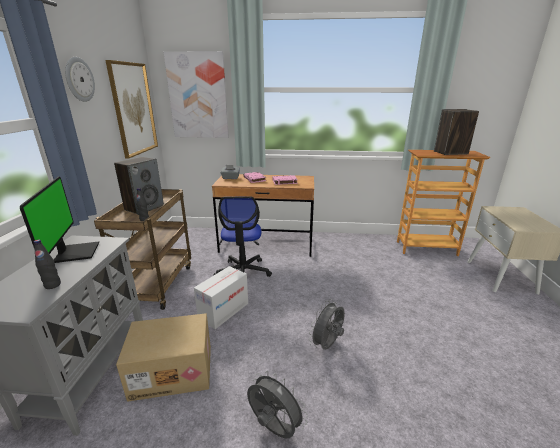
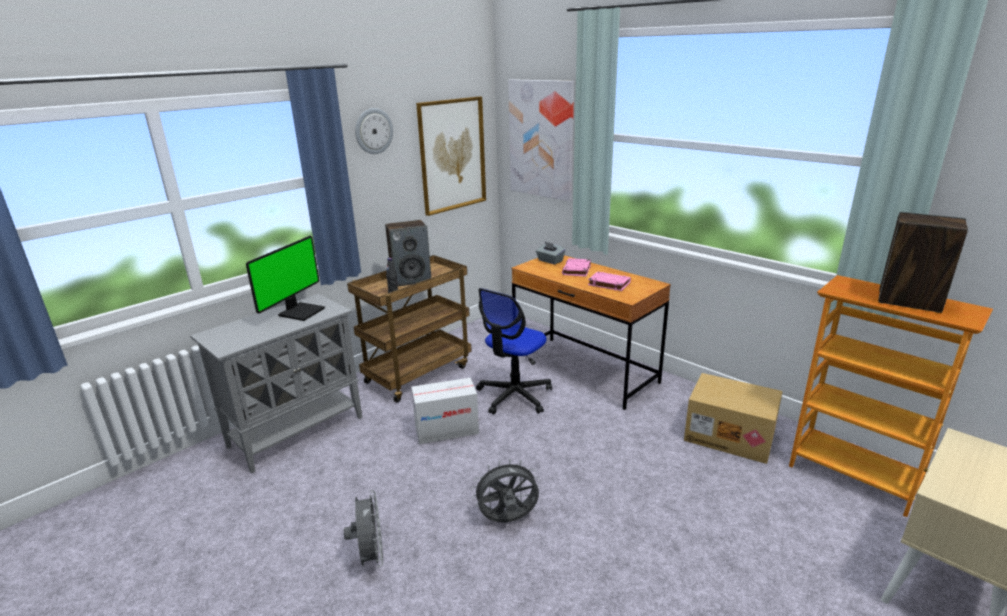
camera: 40 degrees right, 0 degrees up
(52, 285) = (258, 335): black bottle -> none
(173, 370) = (349, 462): cardboard box -> cardboard box (730, 435)

